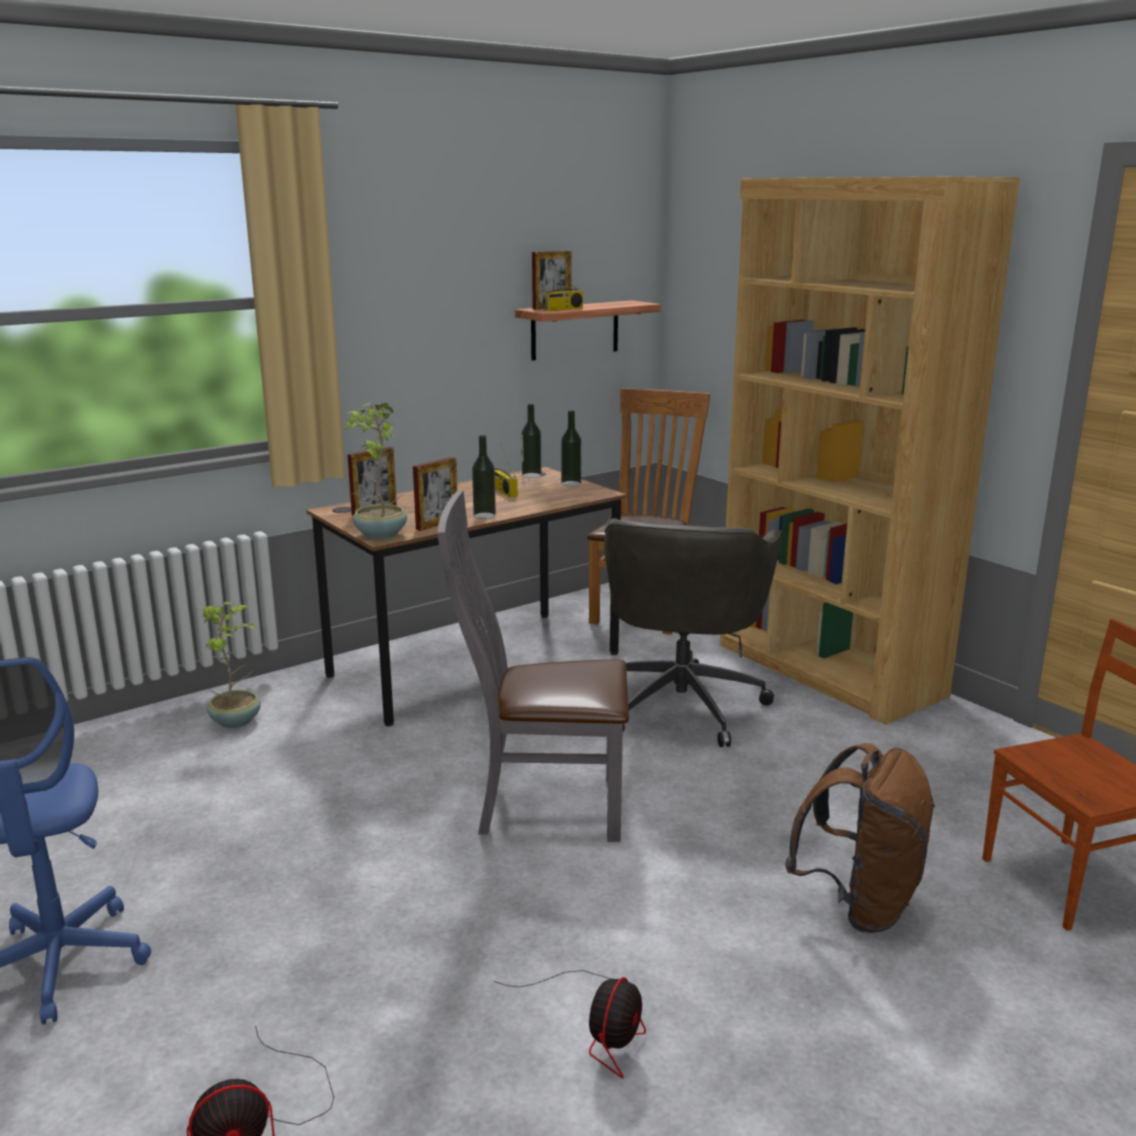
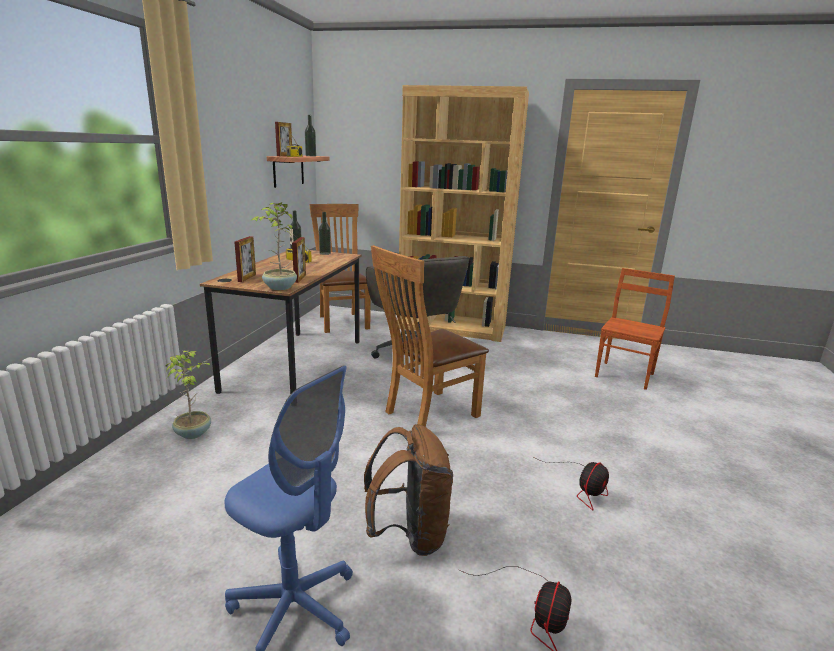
camera: 40 degrees left, 0 degrees up
(484, 516) = (316, 271): bottle -> bottle (310, 156)
(540, 805) = (426, 414): grey chair -> brown chair
(599, 1027) = (583, 487): fan -> fan turned 60 degrees clockwise
(859, 904) = (587, 405): brown backpack -> brown backpack (409, 534)

